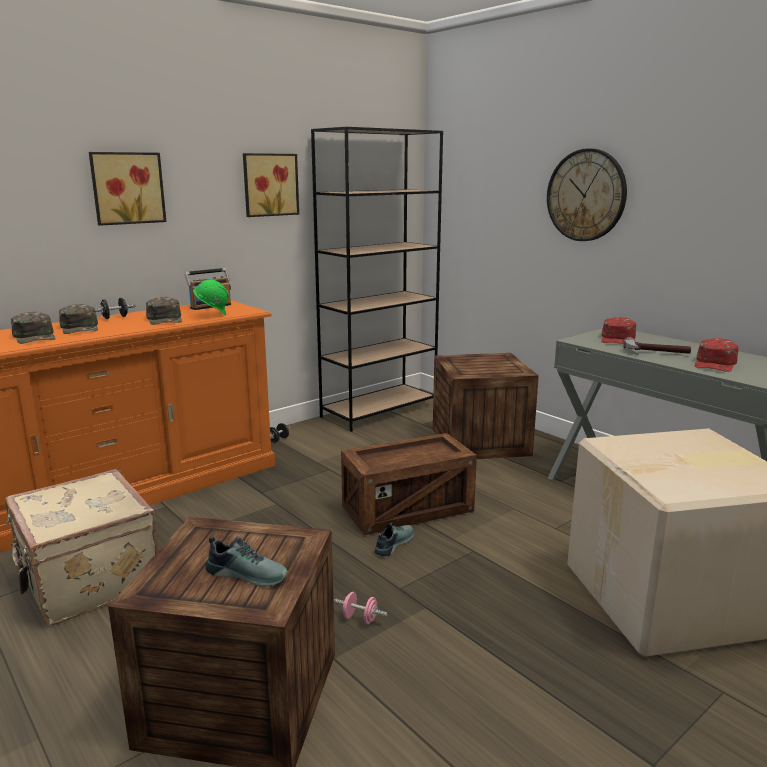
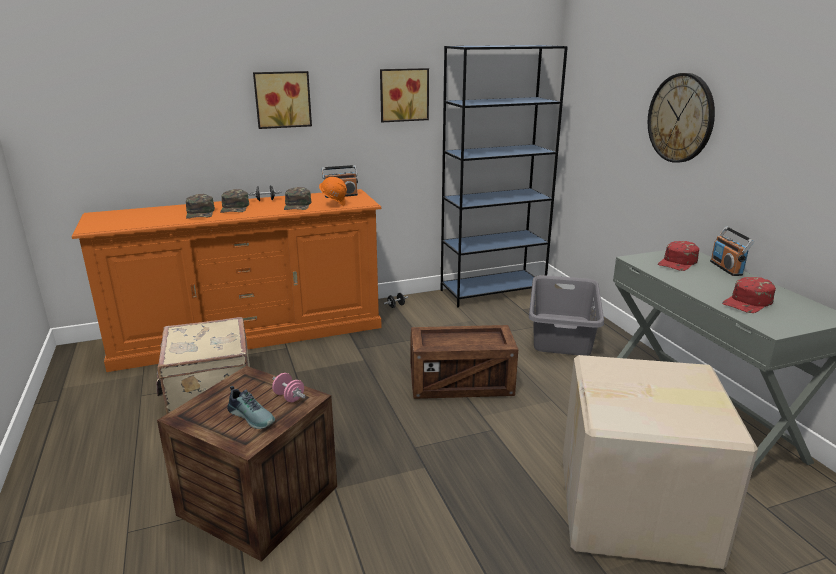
camera: 20 degrees right, 5 degrees up
(212, 315) = (334, 204): green hard hat -> orange hard hat
(360, 618) = (371, 464): pink dumbbell -> pink dumbbell (289, 397)
(379, 411) = (493, 291): beige bookcase -> blue bookcase
(393, 544) = (431, 410): shoe -> none
(480, 442) = (562, 333): crate -> grey laundry basket
(655, 353) = (698, 283): hammer -> none
(664, 339) = (726, 268): none -> radio

